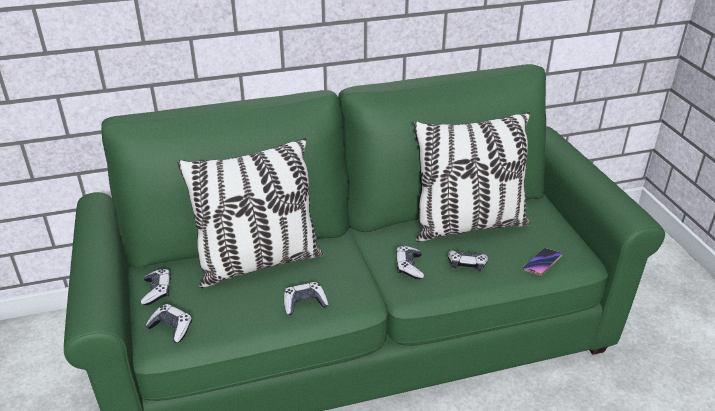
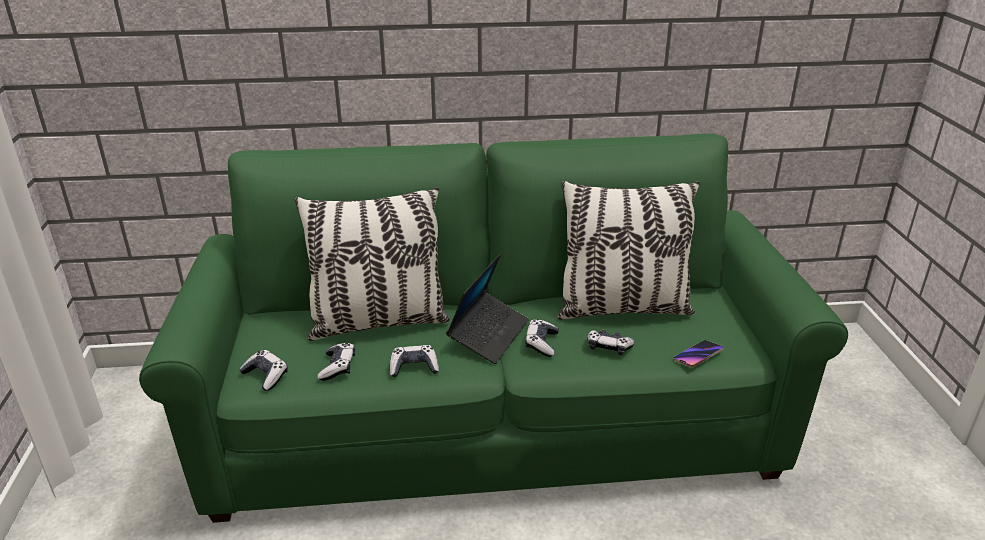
camera: 10 degrees right, 5 degrees down
(157, 291) = (263, 339): game controller -> game controller (338, 367)
(361, 263) = (488, 334): none -> laptop

